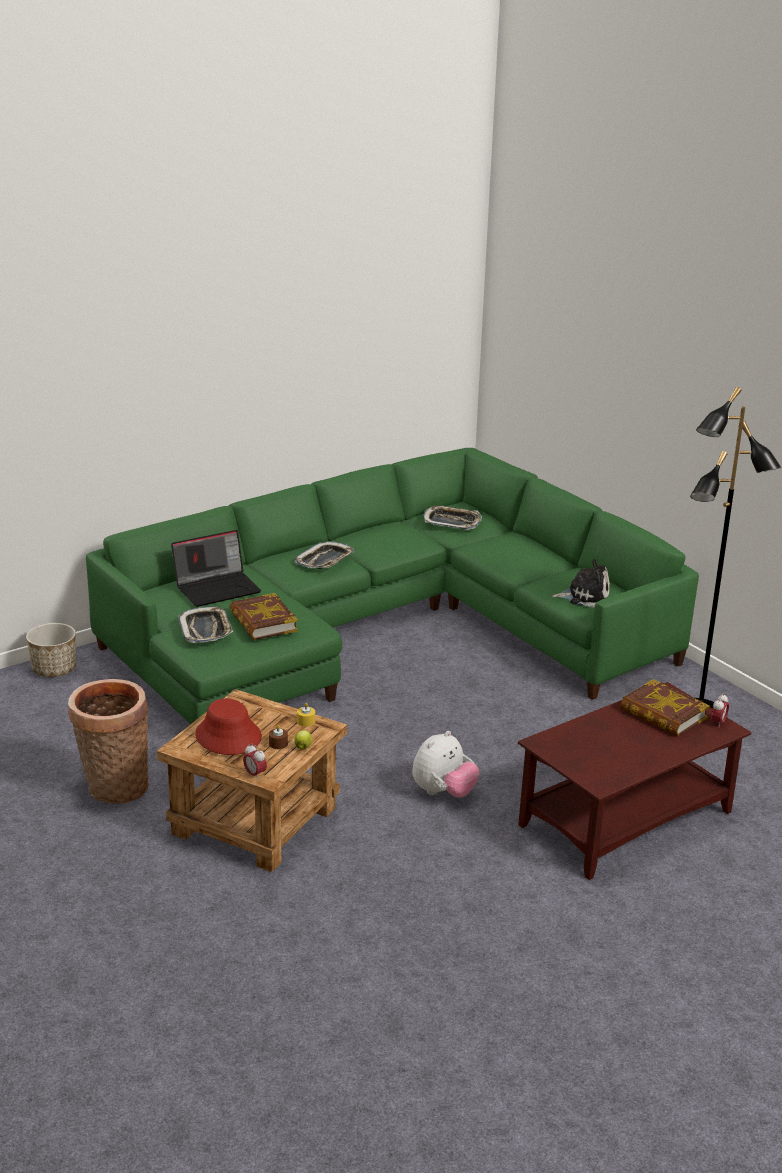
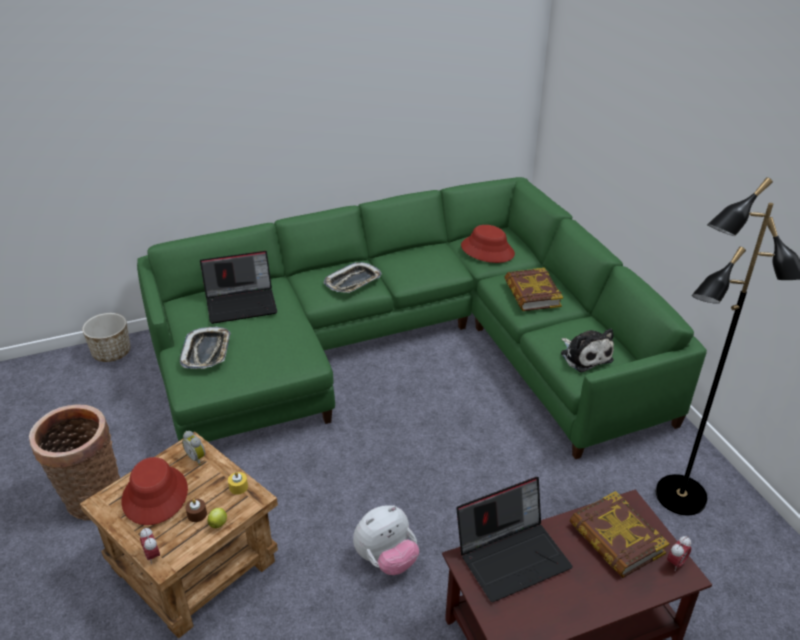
camera: 15 degrees right, 10 degrees up
(251, 706) = (197, 457): none -> alarm clock
(263, 622) = (261, 350): book -> book (532, 294)
(452, 522) = (487, 250): tray -> red hat
(580, 735) = (513, 556): none -> laptop
(585, 596) = (584, 355): plush toy -> plush toy turned 45 degrees clockwise

